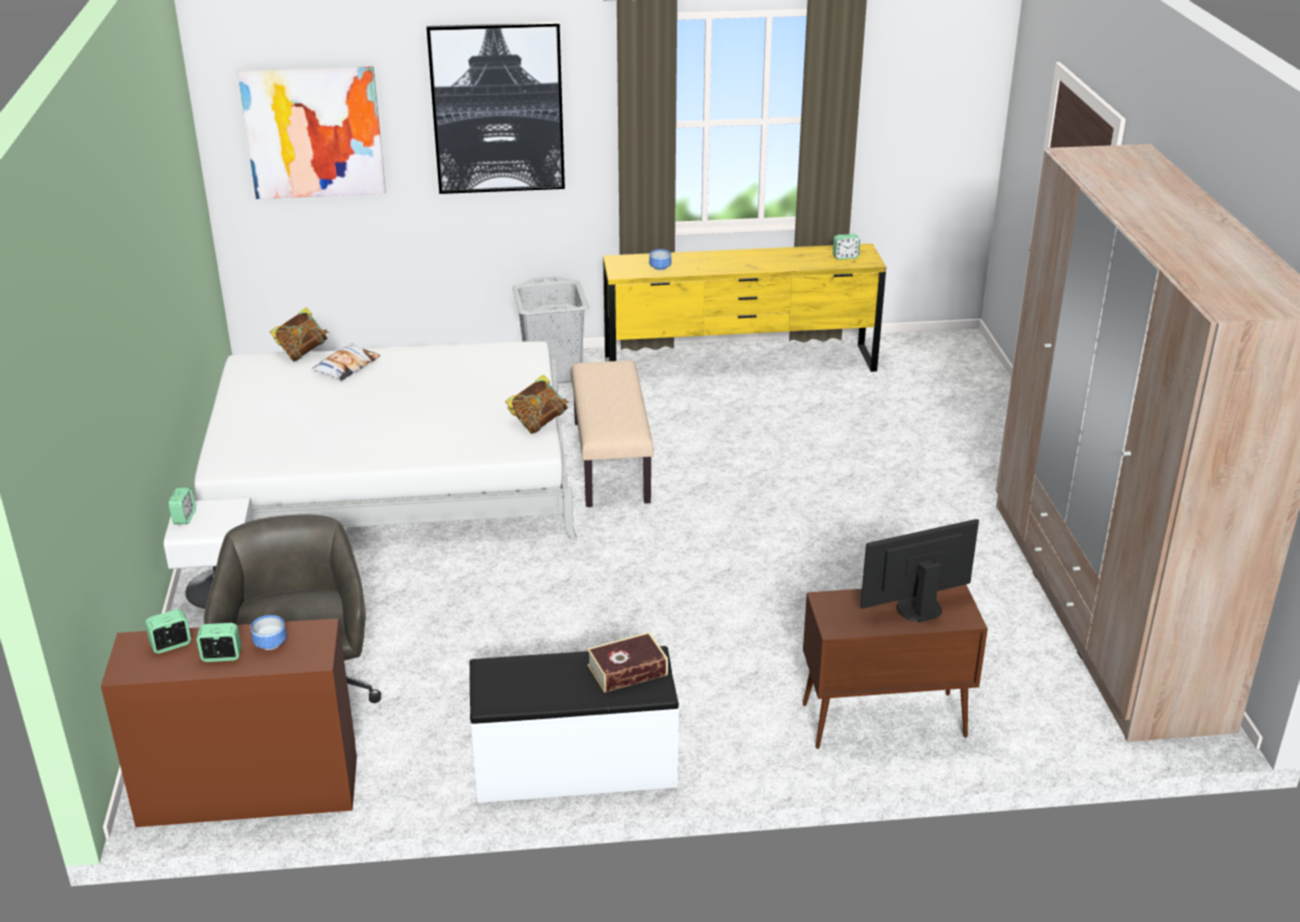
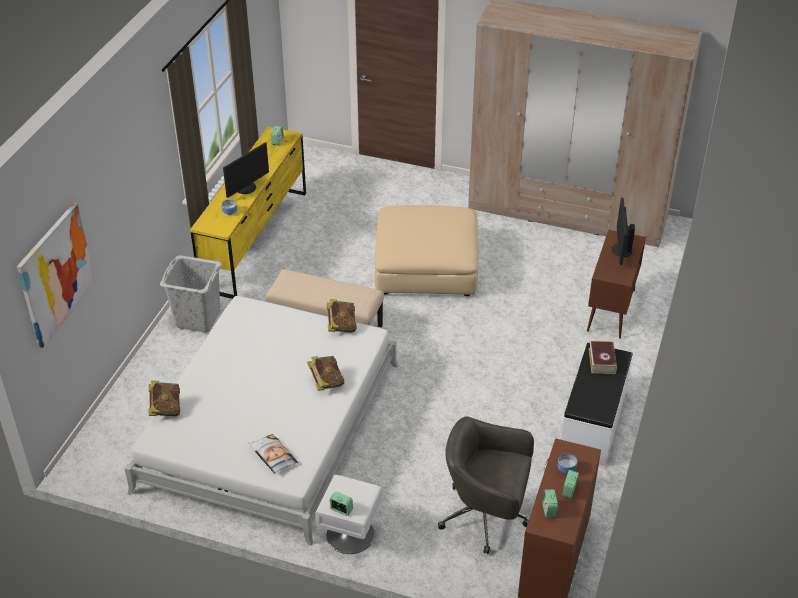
camera: 65 degrees left, 10 degrees up
(346, 367) = (202, 392): pillow -> pillow (272, 456)
(416, 440) = (326, 382): none -> book
(497, 108) = (125, 180): picture -> none
(720, 264) = (246, 188): none -> monitor
(817, 506) = (426, 266): none -> beige ottoman

